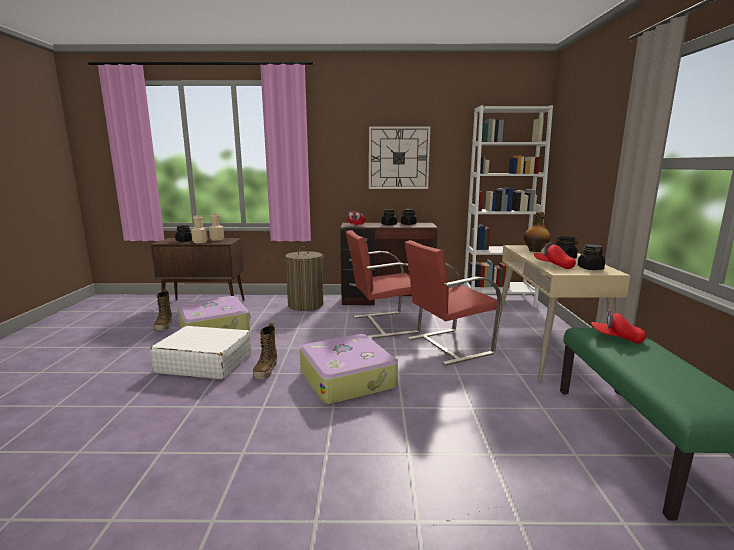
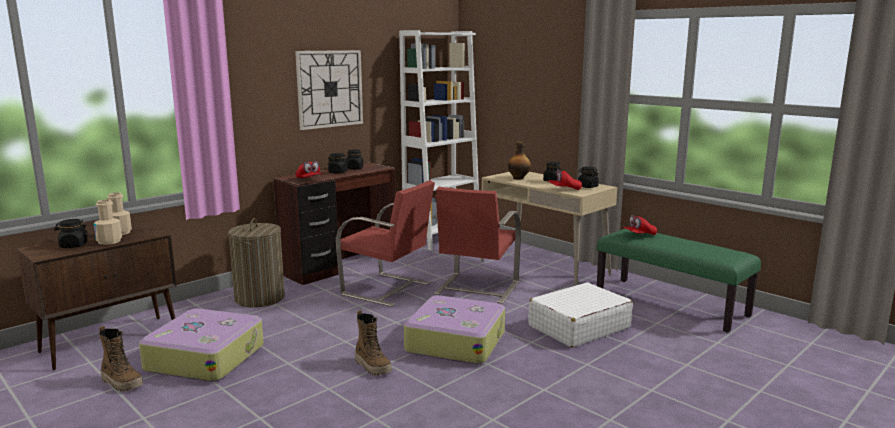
camera: 45 degrees left, 0 degrees up
(204, 363) = (290, 389): white suitcase -> white suitcase (578, 327)
(383, 324) = (387, 289): red chair -> red chair turned 90 degrees counterclockwise

